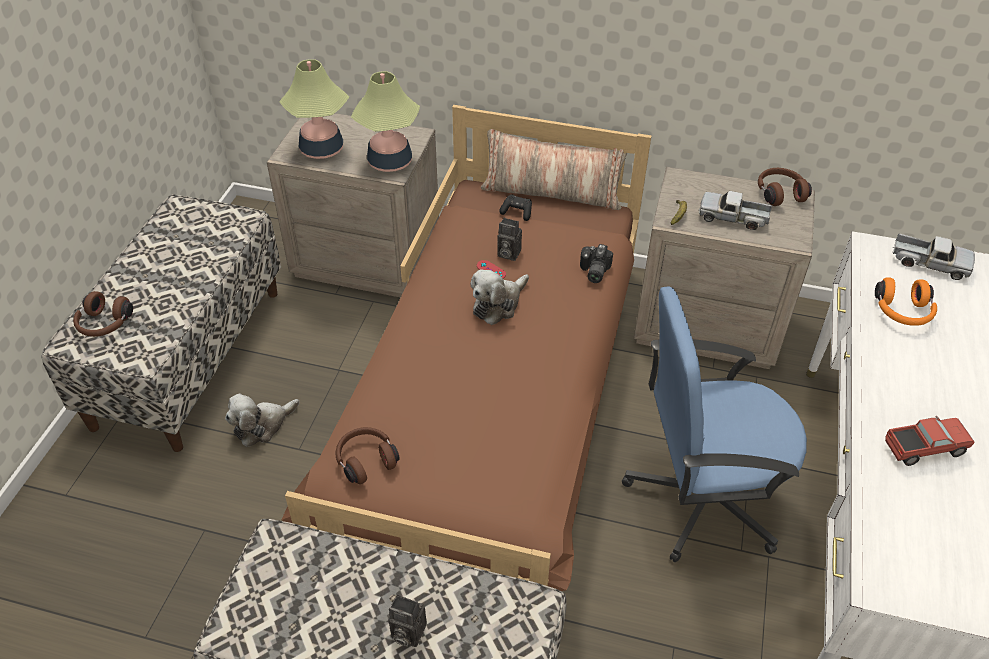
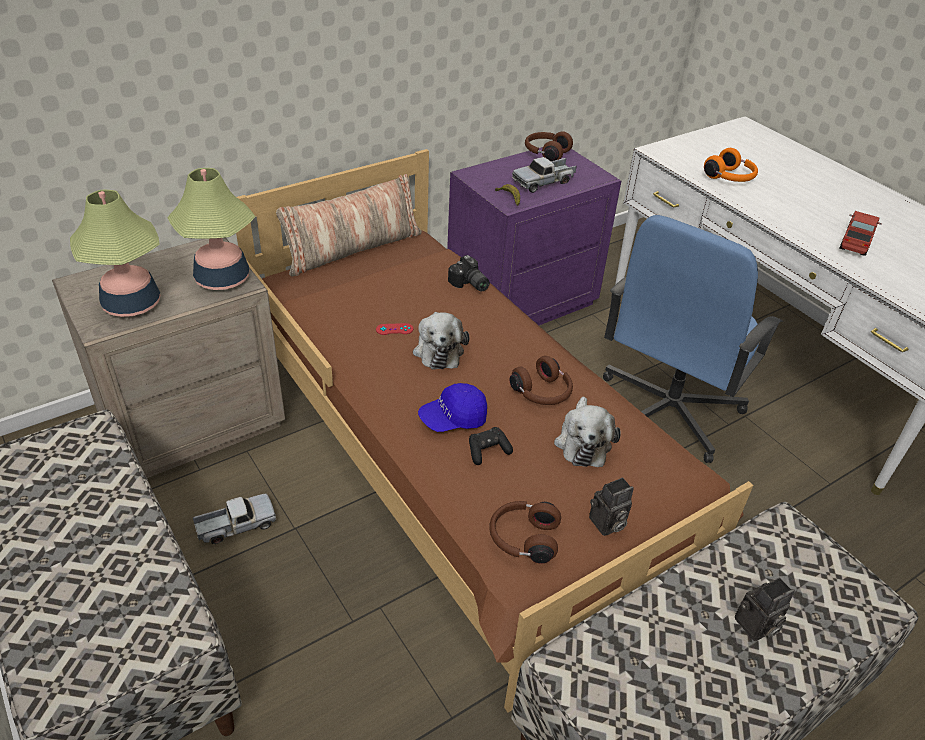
camera: 50 degrees left, 5 degrees down
(104, 324) = (71, 643): brown headphones -> brown headphones (542, 393)
(262, 425) = (289, 632): plush toy -> plush toy (583, 442)
(437, 356) = (453, 419): none -> blue cap
(507, 253) = (388, 310): camera -> camera (606, 524)
(517, 212) = (349, 276): black game controller -> black game controller (488, 451)
(707, 324) = (520, 300): beige nightstand -> purple nightstand
(929, 263) = (697, 145): toy truck -> toy truck (236, 525)

